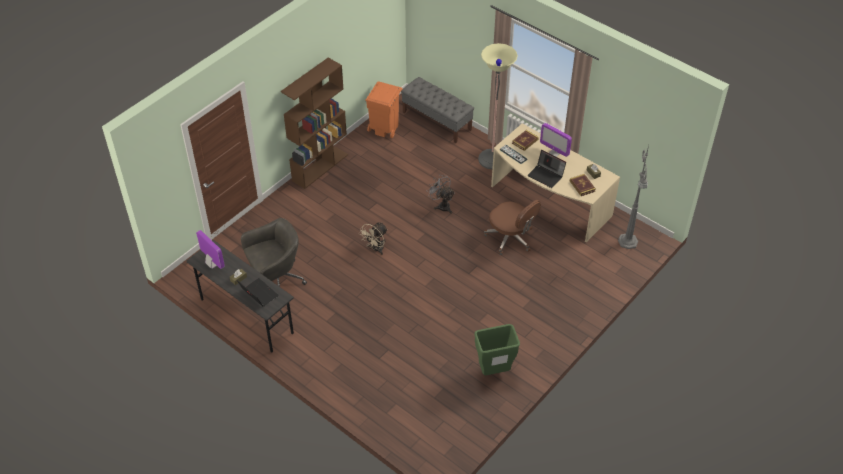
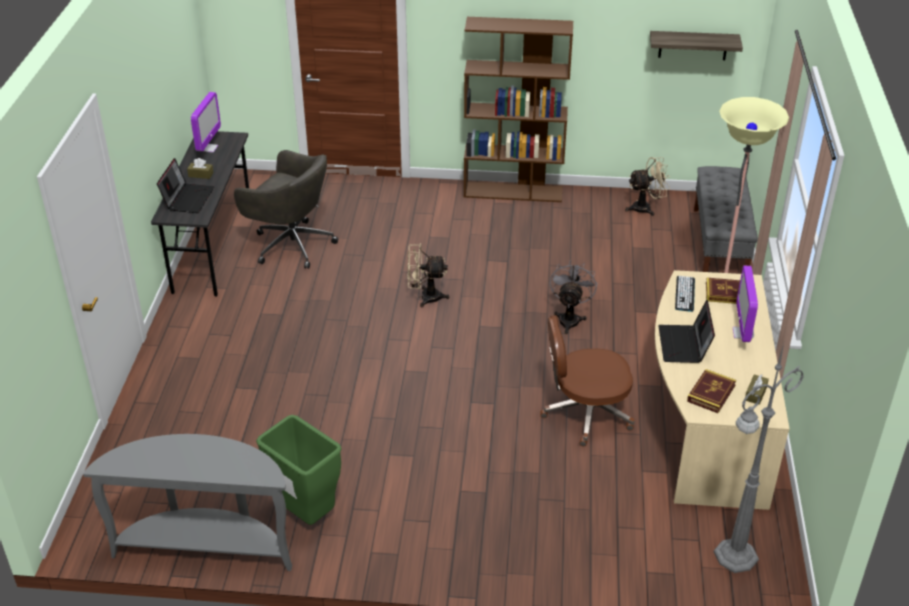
camera: 55 degrees right, 10 degrees down
(377, 31) = (693, 45): none -> shelf
(384, 128) = (646, 208): orange trash can -> beige fan
(484, 417) = (207, 545): none -> grey console table
(510, 238) = (585, 413): brown office chair -> brown office chair turned 75 degrees clockwise

